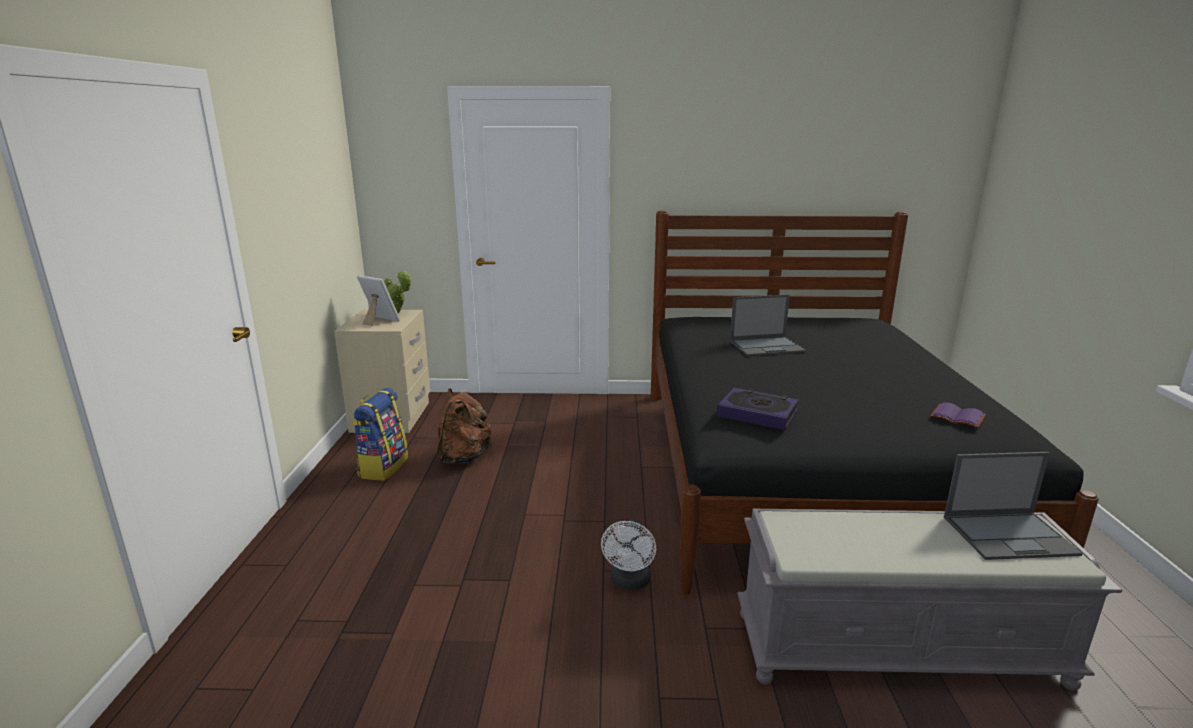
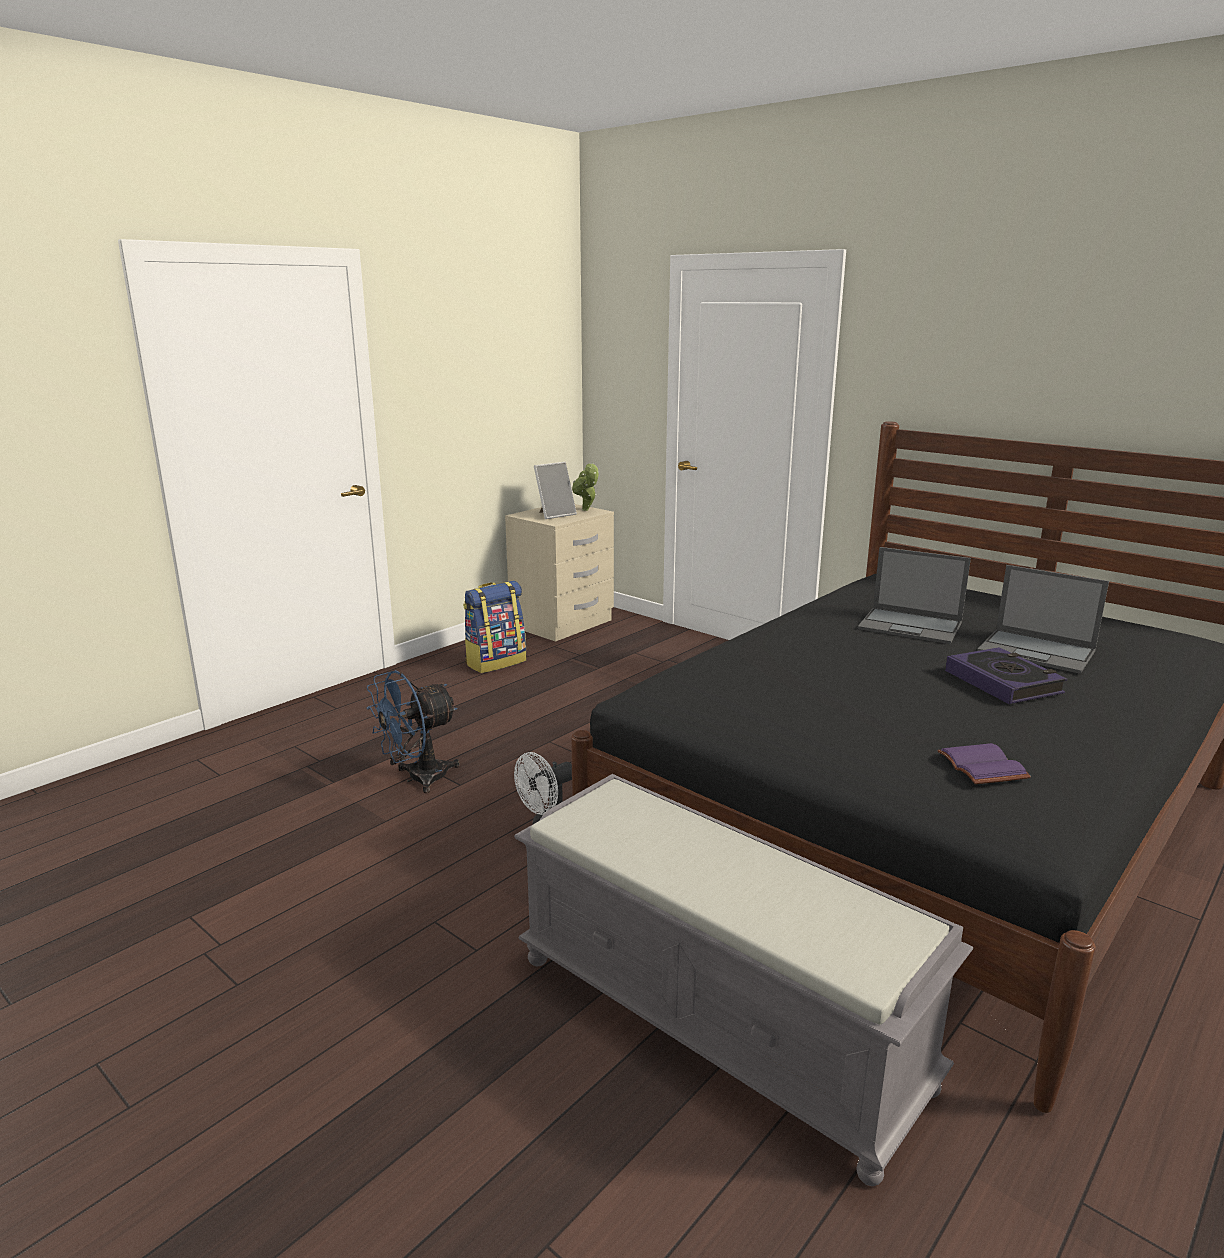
camera: 40 degrees right, 0 degrees up
(379, 321) = (554, 514): picture frame -> picture frame turned 75 degrees clockwise
(464, 457) = (570, 677): brown backpack -> none
(467, 592) = (417, 779): none -> blue fan
(757, 413) = (724, 681): book -> book (1003, 682)
(1010, 535) = (846, 919): laptop -> laptop (1037, 651)

